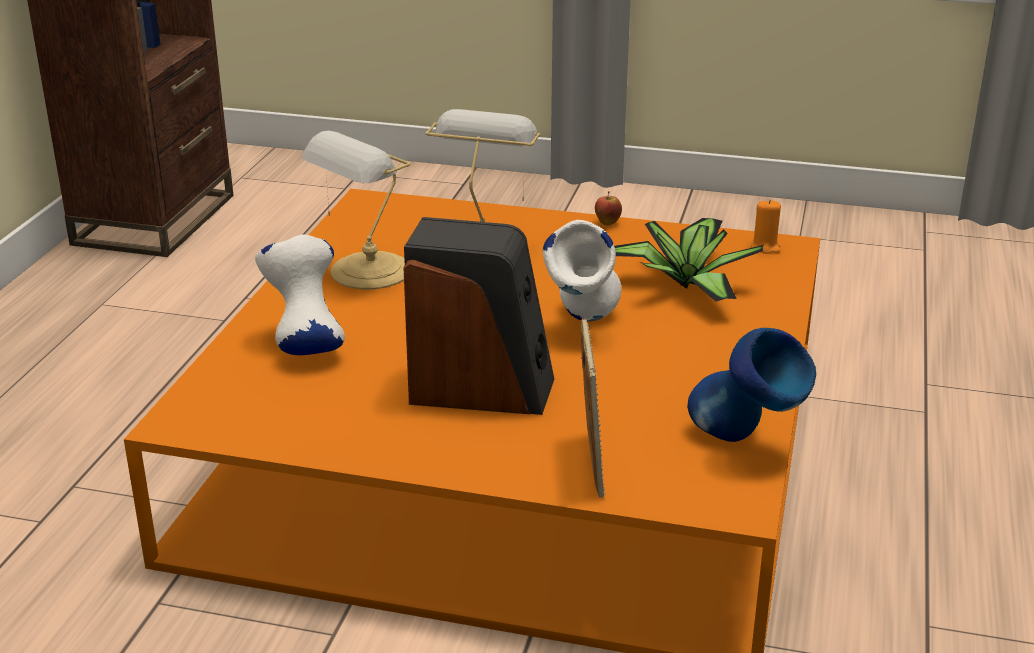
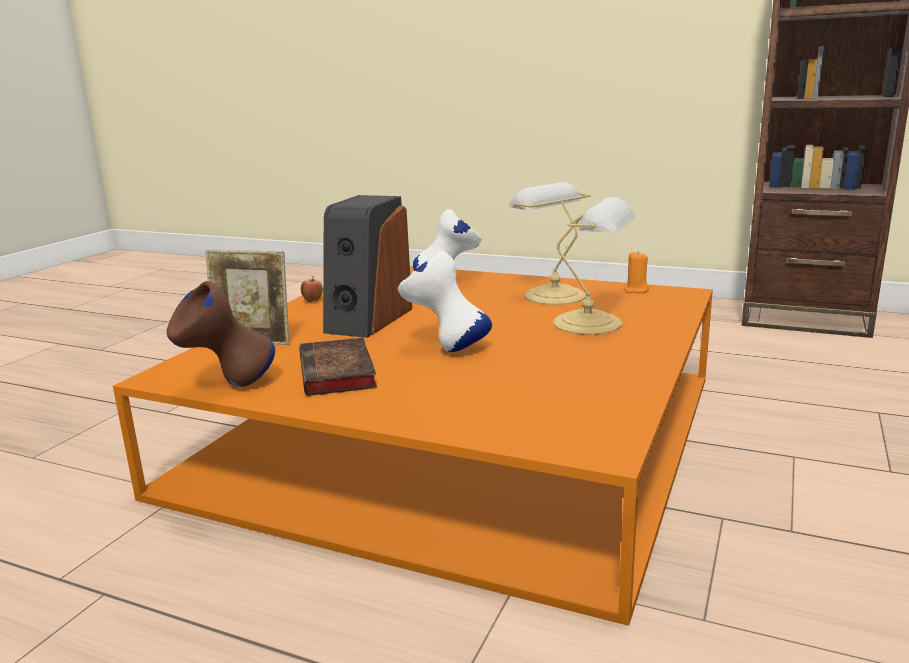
camera: 100 degrees right, 10 degrees down
(607, 223) = (658, 366): apple -> apple (312, 301)
(679, 379) = (338, 374): none -> book
(684, 284) = (511, 389): potted plant -> none
(745, 443) = (228, 387): blue vase -> brown vase
(765, 247) = (602, 438): orange candle -> orange candle (636, 290)

